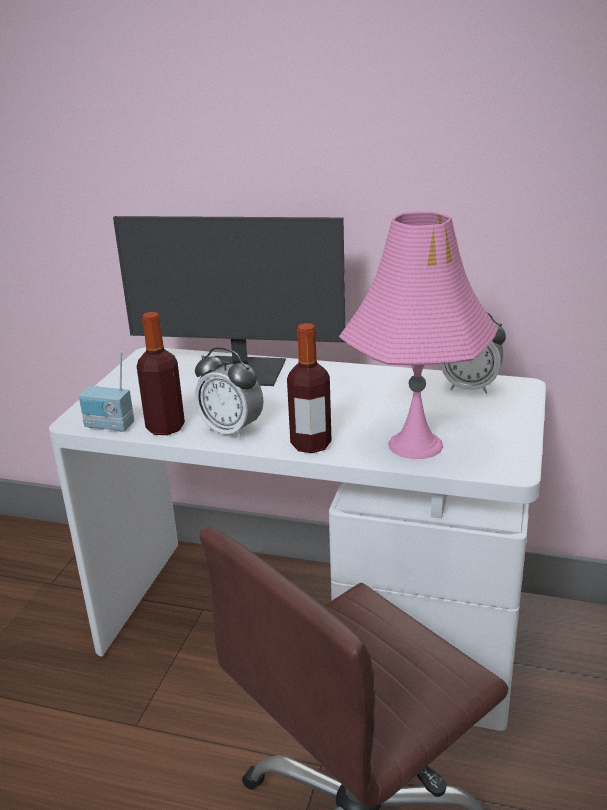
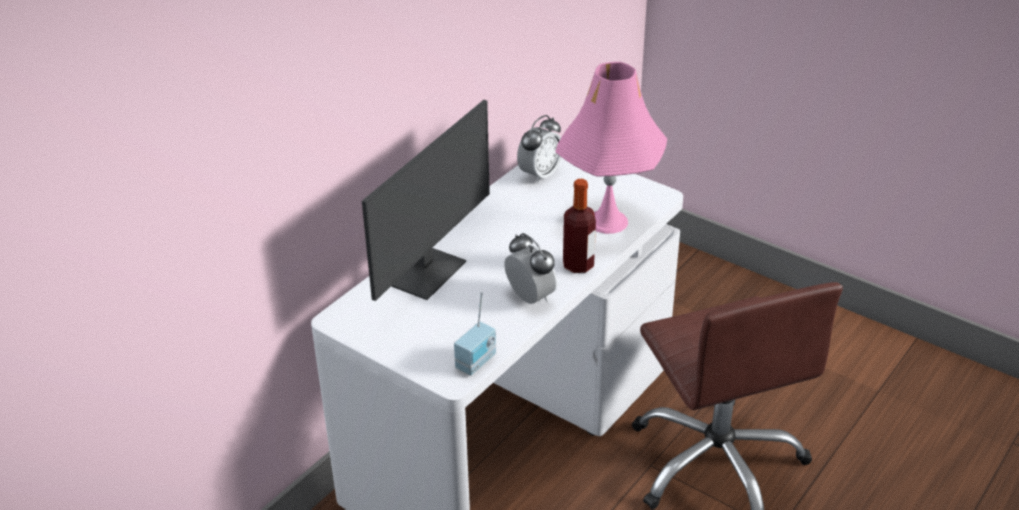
camera: 70 degrees left, 10 degrees up
(165, 428) = (501, 331): bottle -> none
(231, 430) = (530, 297): alarm clock -> alarm clock turned 90 degrees counterclockwise

